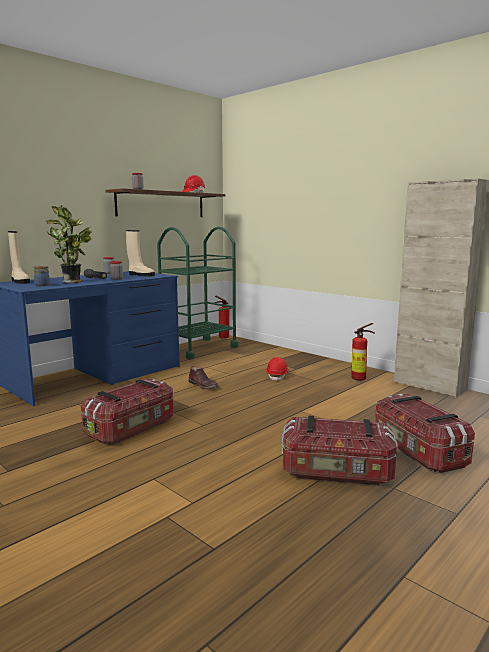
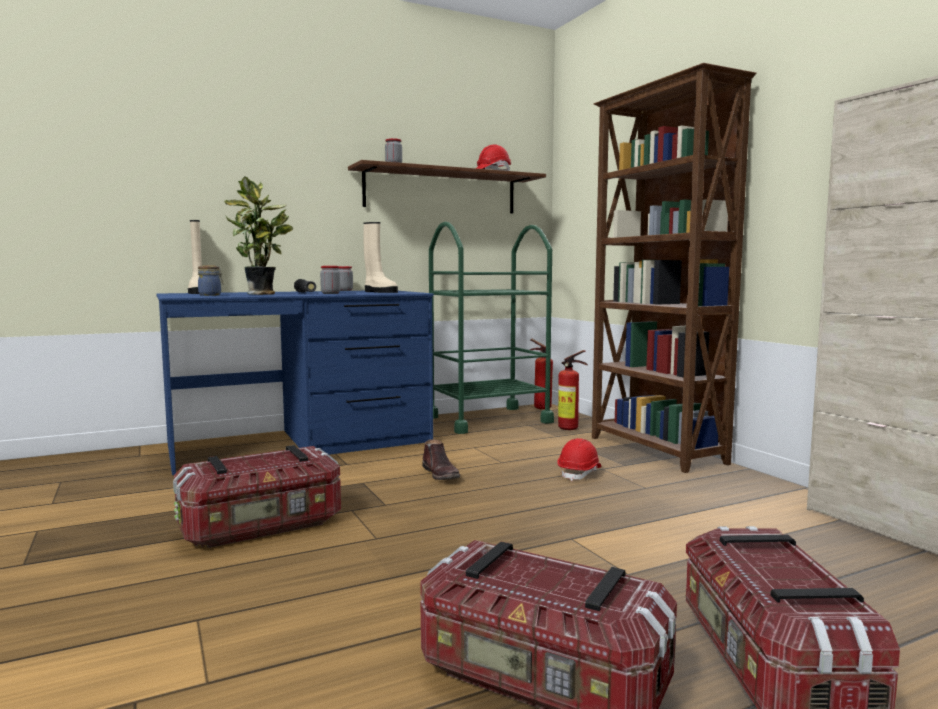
camera: 20 degrees right, 5 degrees down
(305, 359) = (655, 451): none -> brown bookcase
(361, 379) = (739, 495): fire extinguisher -> fire extinguisher (571, 429)

